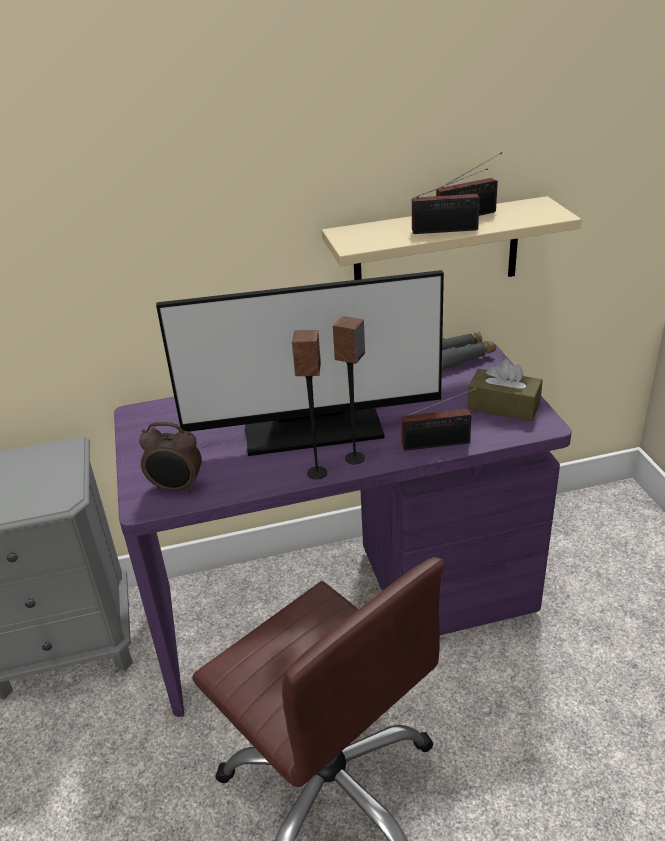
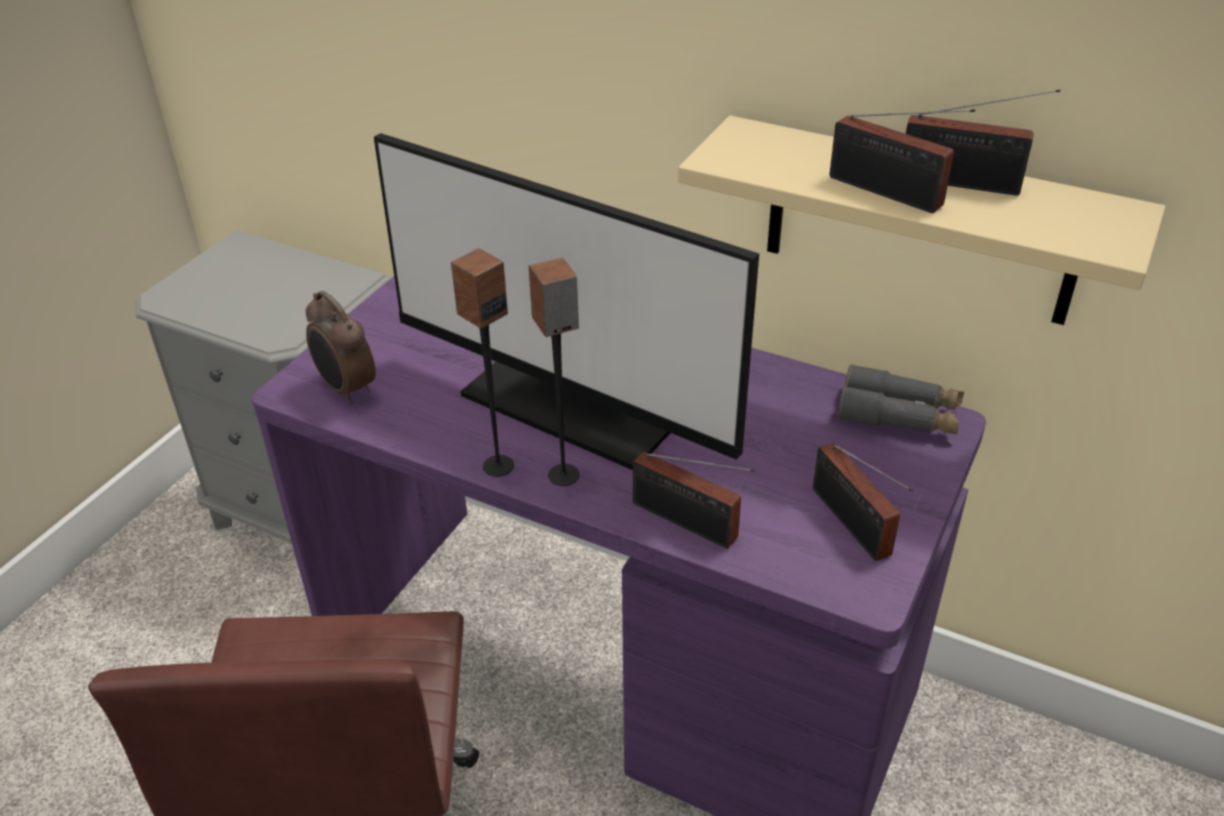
camera: 40 degrees right, 5 degrees up
(503, 406) = (853, 526): brown tissue box -> radio

